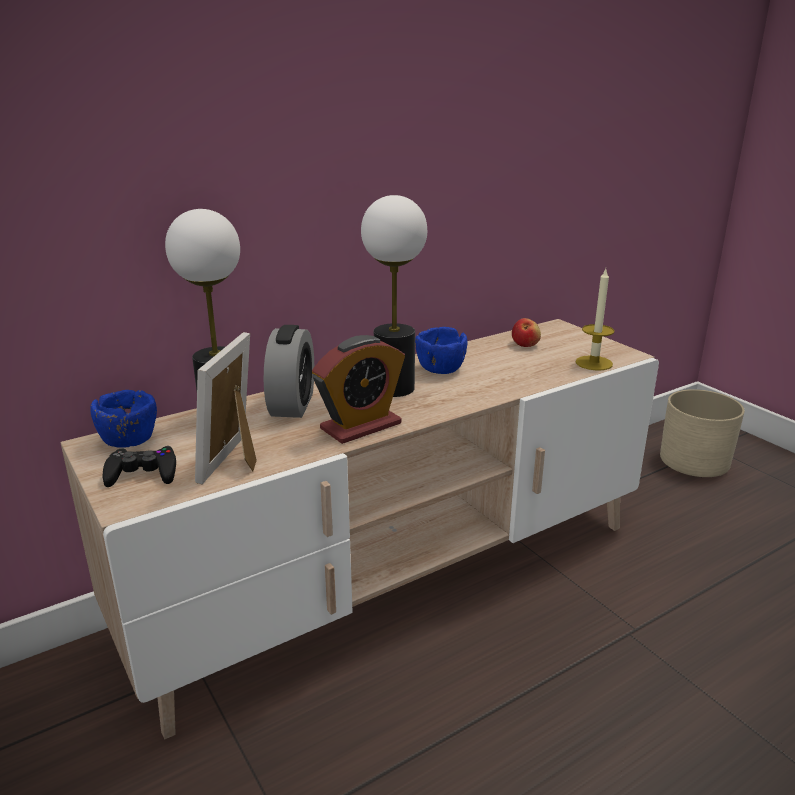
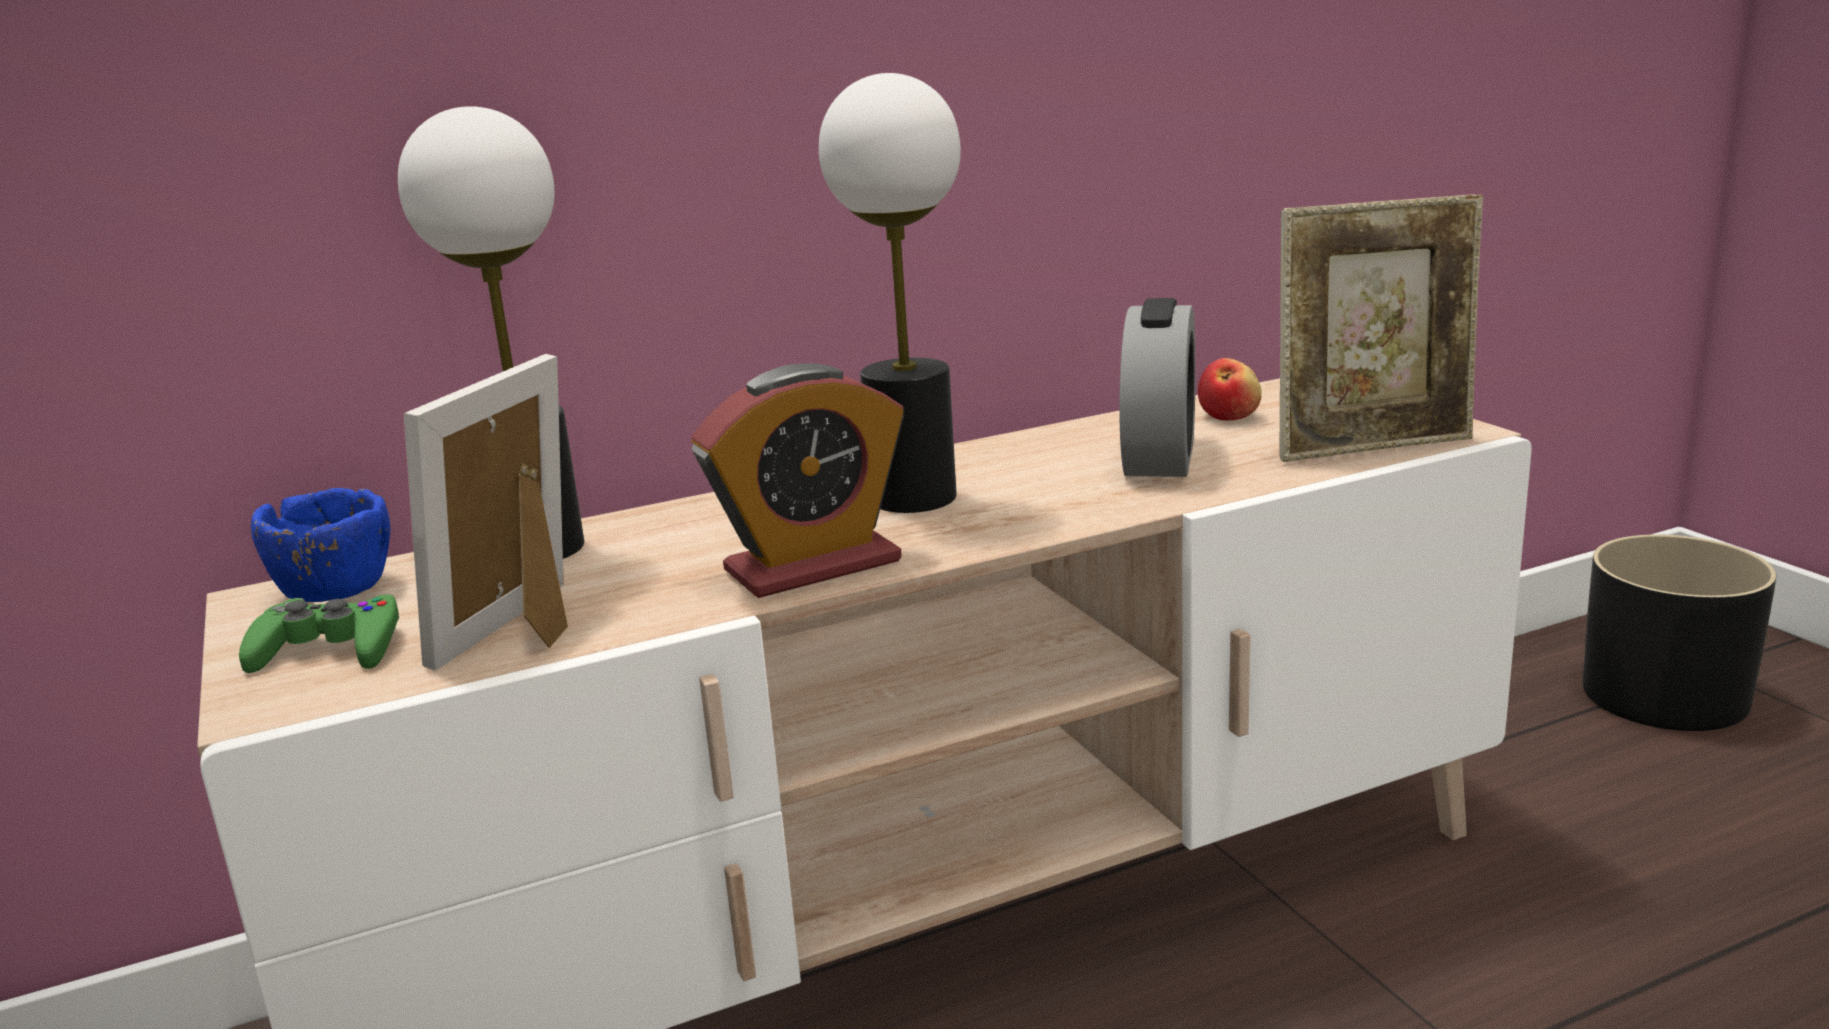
camera: 10 degrees right, 5 degrees down
(142, 473) = (329, 649): black game controller -> green game controller
(292, 404) = (688, 528): alarm clock -> alarm clock (1159, 458)
(440, 369) = (1026, 462): blue bowl -> none
(594, 363) = (1374, 447): candle -> picture frame
(694, 460) = (1664, 694): beige planter -> black planter

